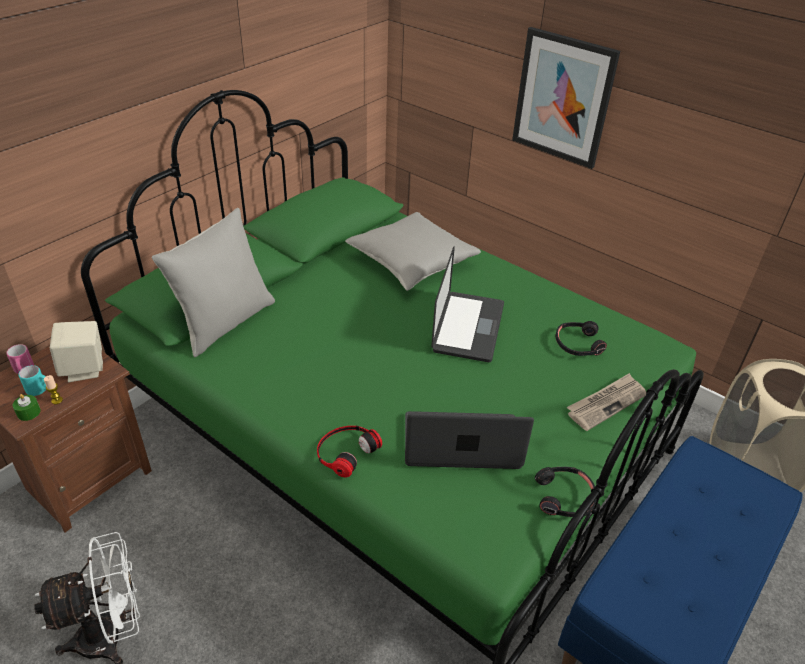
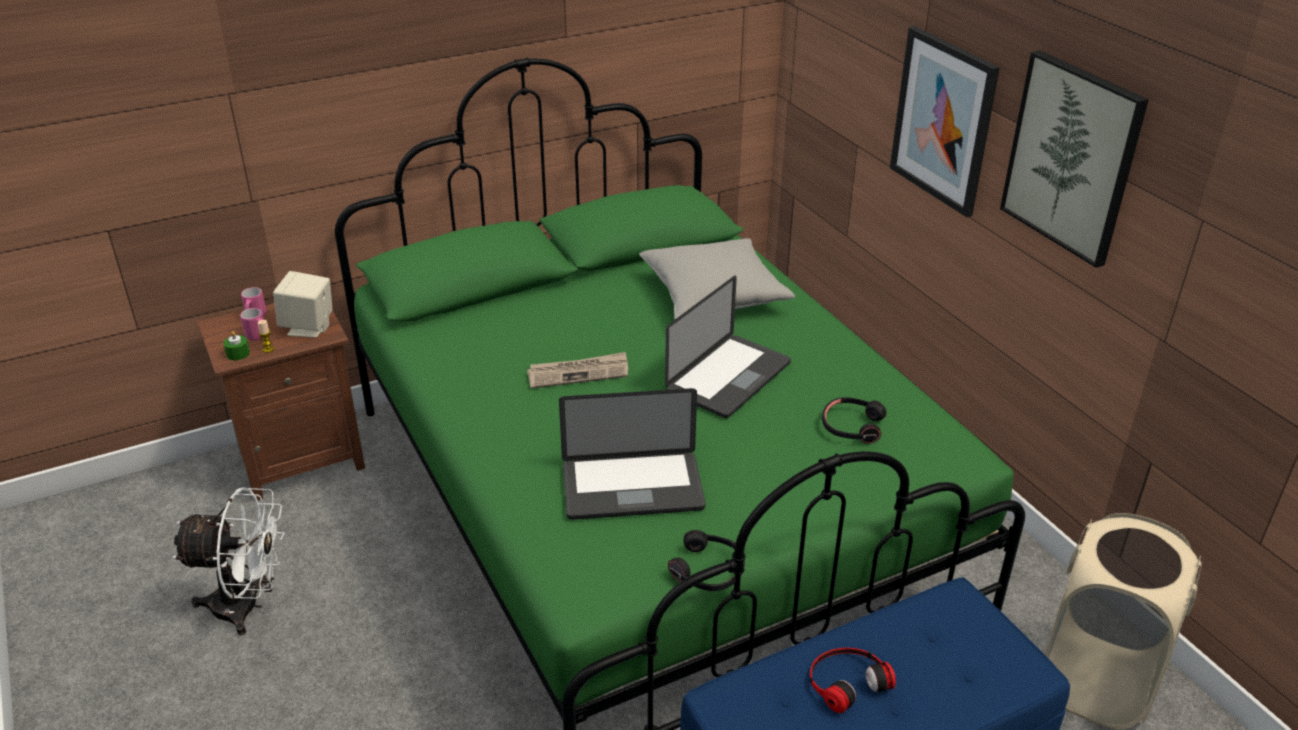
camera: 25 degrees right, 5 degrees down
(40, 390) = (259, 337): turquoise mug -> pink mug
(225, 323) = (464, 313): grey pillow -> none
(345, 451) = (503, 462): headphones -> headphones (846, 680)
(461, 443) = (632, 488): laptop -> laptop turned 150 degrees clockwise
(606, 403) = (836, 495): newspaper -> newspaper (578, 373)
(693, 113) = (1072, 157): none -> picture

